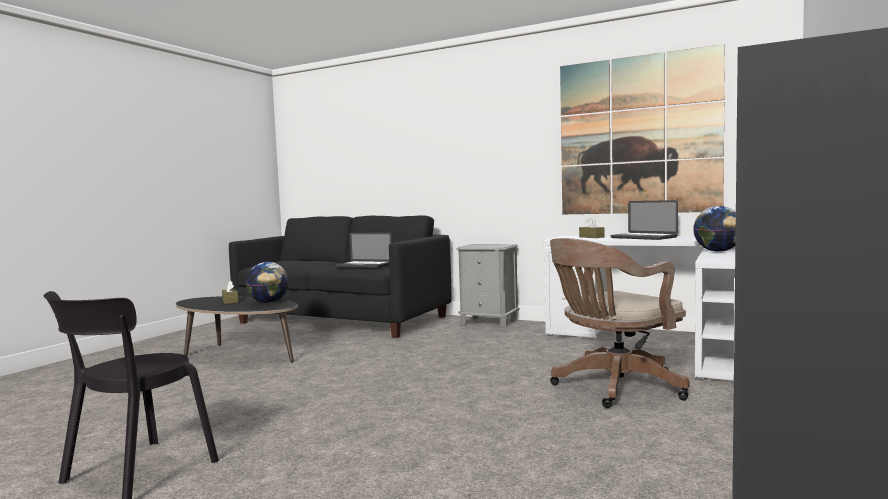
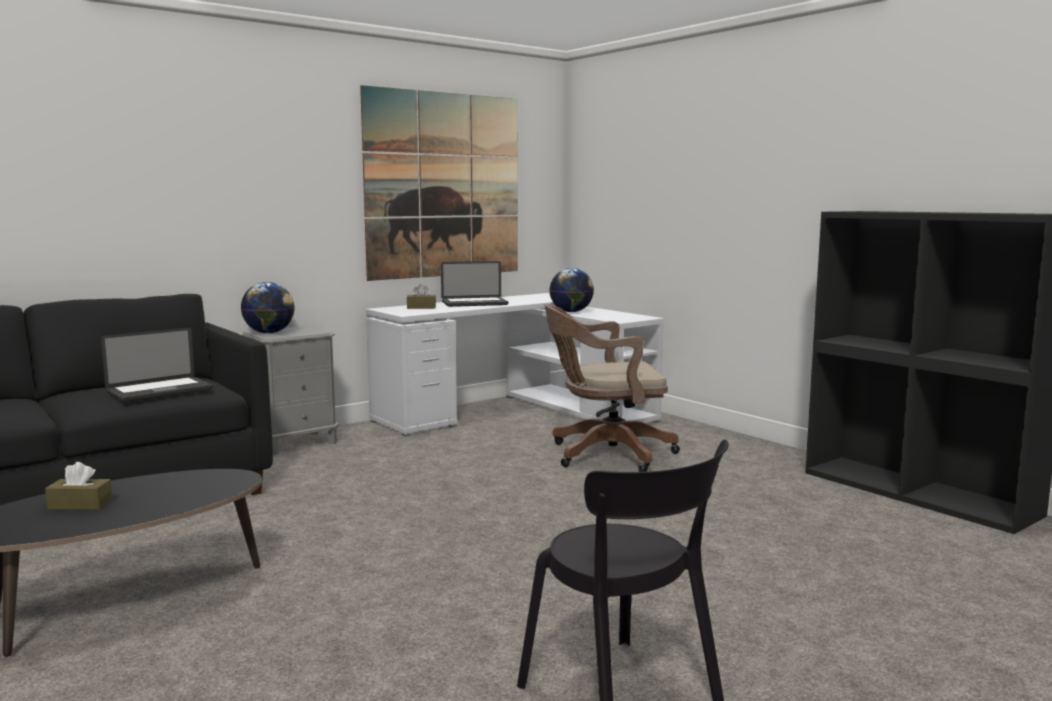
camera: 65 degrees left, 5 degrees up
(268, 302) = (173, 482): globe -> globe (269, 333)
(614, 387) = (605, 454): brown office chair -> brown office chair turned 90 degrees clockwise

